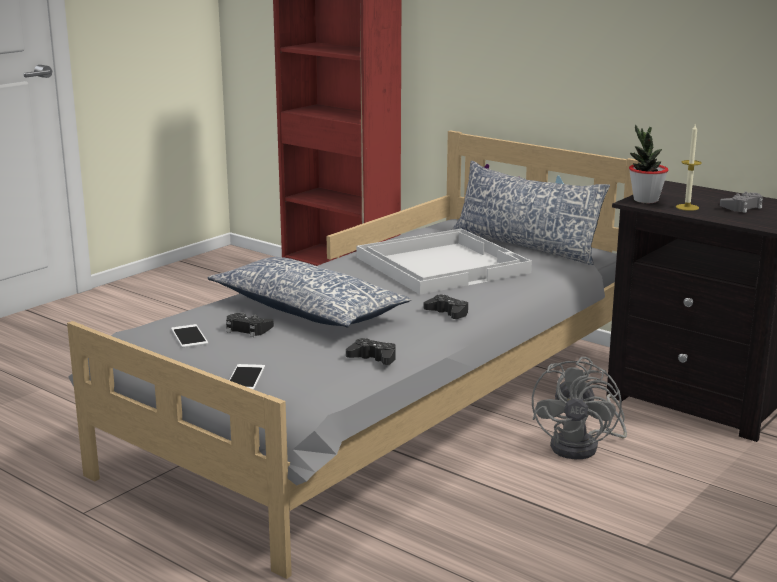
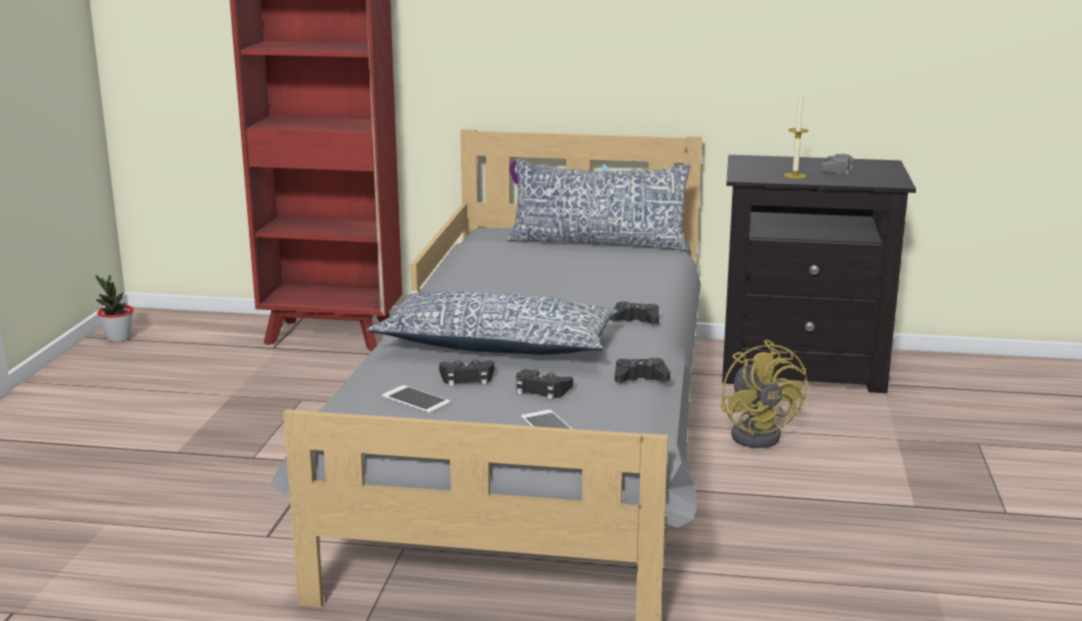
camera: 30 degrees left, 0 degrees up
(284, 350) = (541, 390): none -> black game controller
(442, 264) = (552, 274): white tray -> none
(583, 446) = (760, 434): grey fan -> yellow fan
(645, 200) = (749, 174): potted plant -> potted plant (118, 338)

